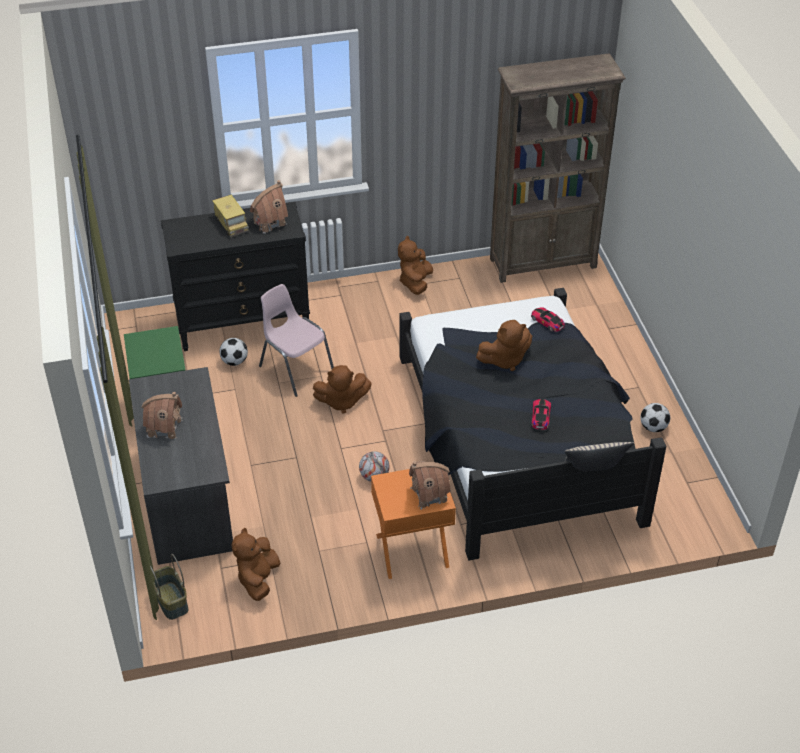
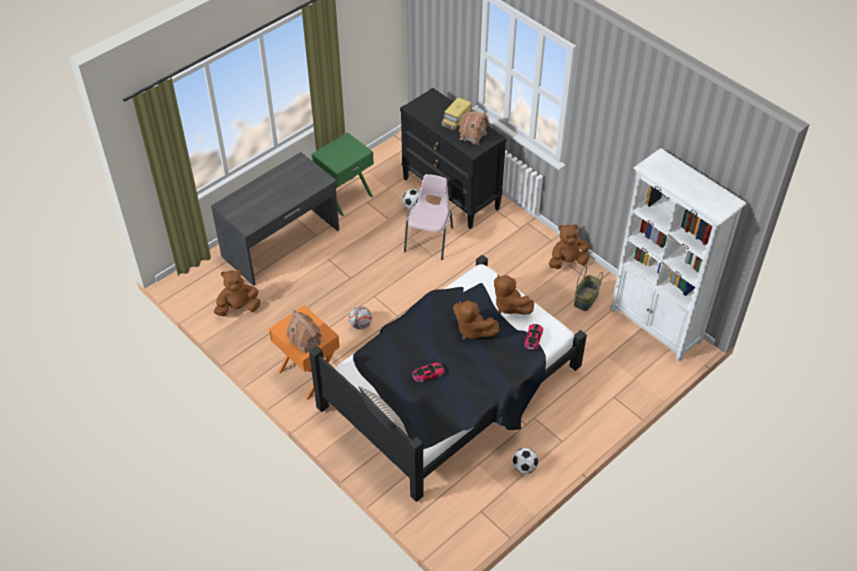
camera: 60 degrees right, 5 degrees up
(165, 427) = (271, 187): toy house -> none
(172, 601) = (198, 277): basket -> basket (586, 299)
(341, 401) = (417, 276): brown plush toy -> brown plush toy (509, 306)
(543, 263) = (655, 326): brown bookcase -> white bookcase

